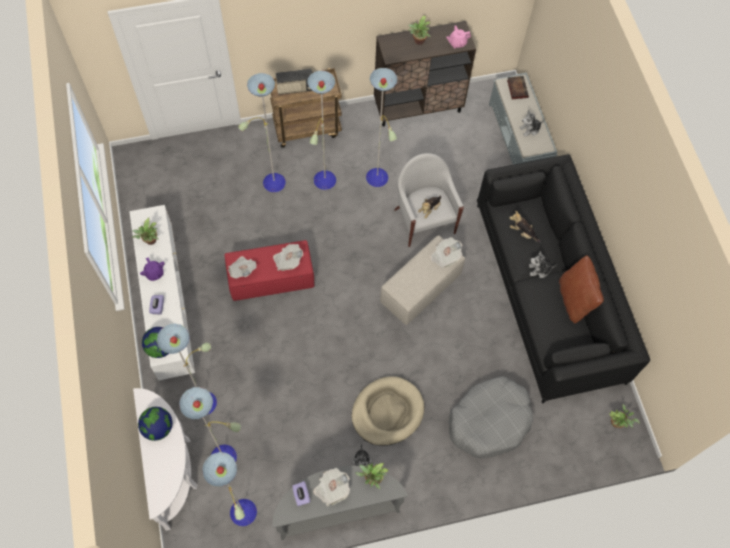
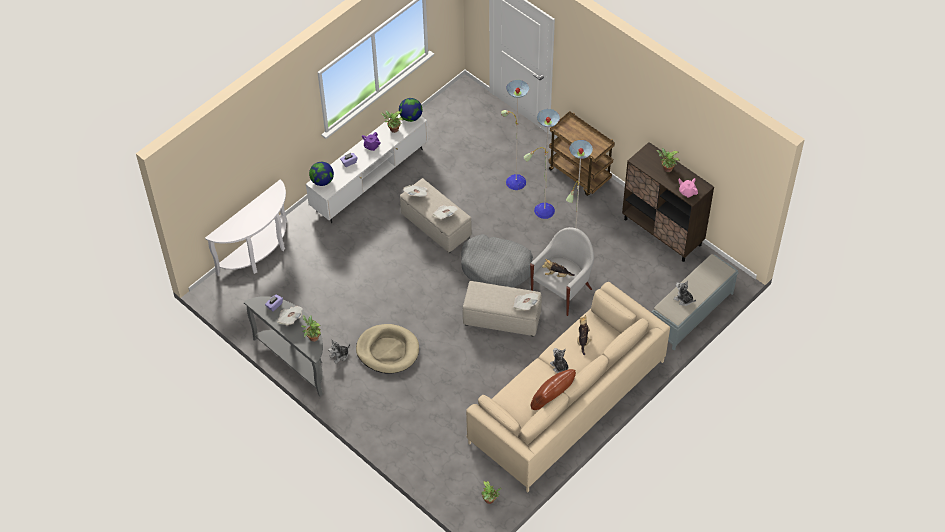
camera: 60 degrees right, 10 degrees down
(158, 428) = (264, 207): globe -> globe (411, 117)
(225, 456) = (287, 276): floor lamp -> none
(270, 279) = (435, 225): red ottoman -> beige ottoman
(295, 89) = (578, 131): radio -> none
(489, 421) = (428, 416): grey dog bed -> grey dog bed (496, 267)
(517, 88) = (715, 271): book -> none
(548, 291) = (567, 401): black sofa -> beige sofa

